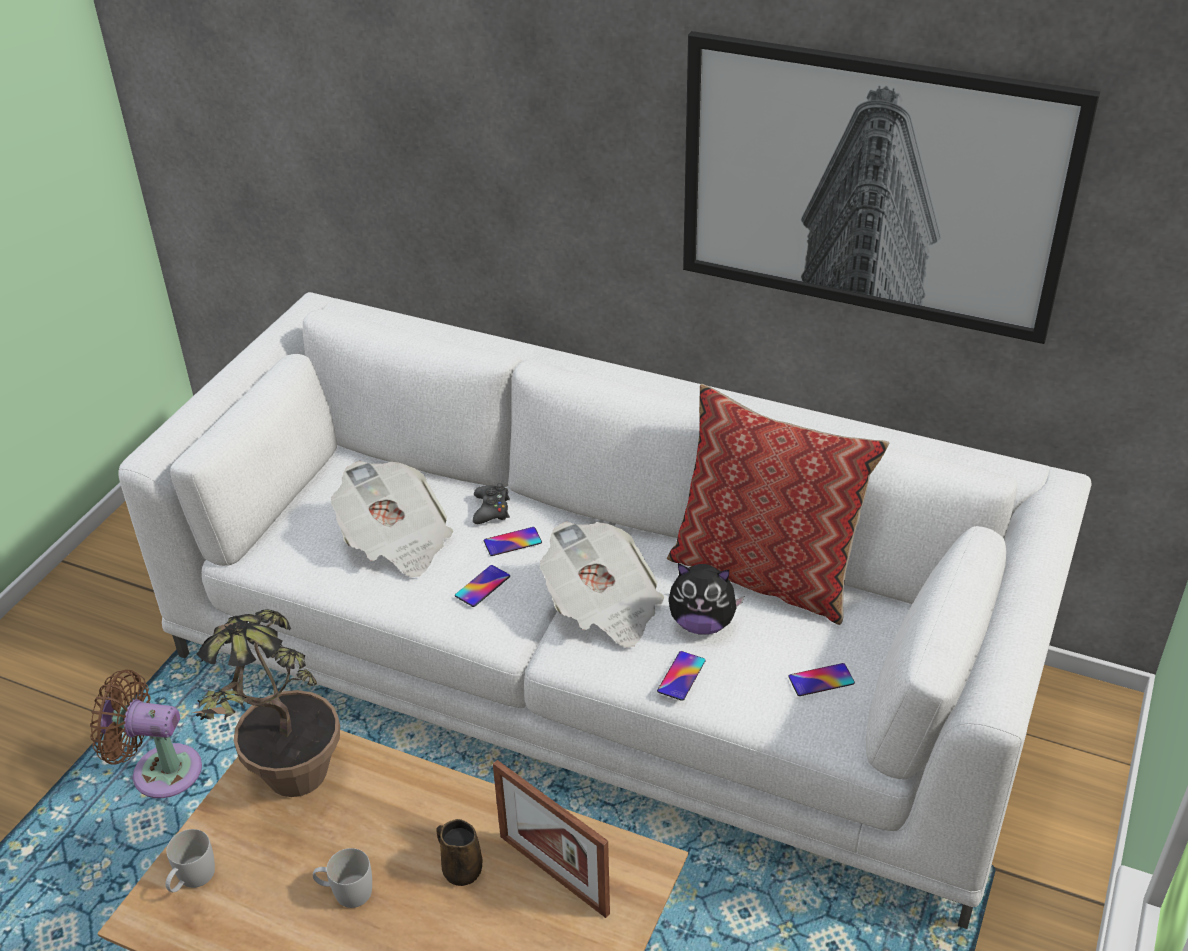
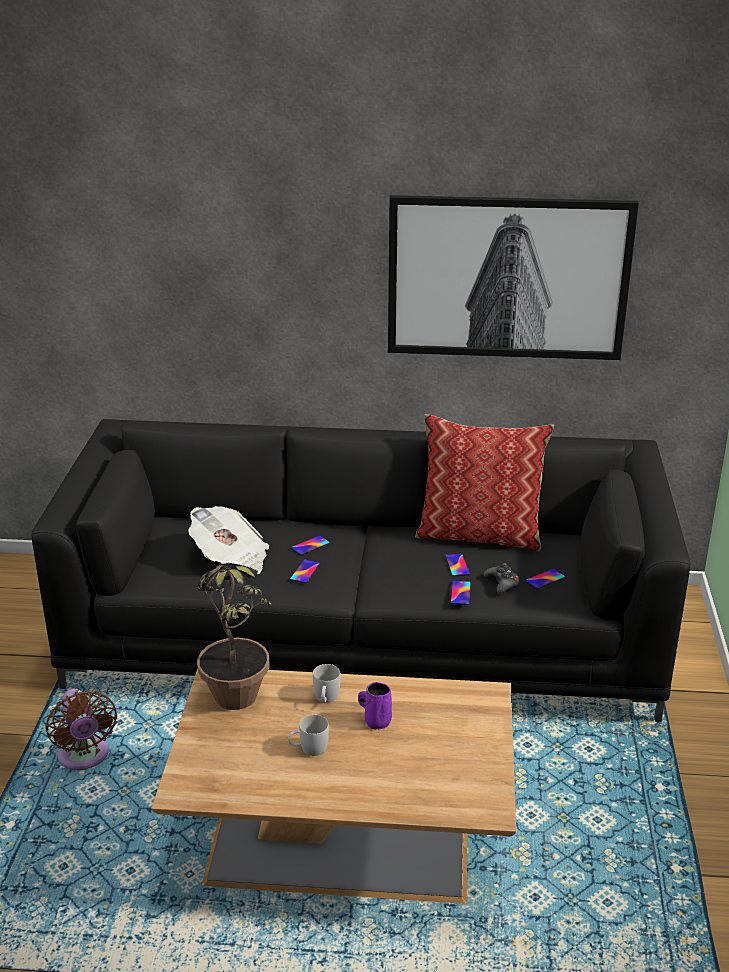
camera: 20 degrees left, 10 degrees down
(160, 771) = (84, 757): brown fan -> brown fan turned 105 degrees counterclockwise
(191, 879) = (199, 765): white mug -> white mug (326, 699)
(461, 869) = (376, 721): brown mug -> purple mug
(491, 510) = (285, 531): black game controller -> black game controller (502, 583)
(553, 874) = (436, 710): picture frame -> none
(600, 667) = (365, 636): white sofa -> black sofa
(603, 607) = (390, 568): newspaper -> none
(702, 623) = (457, 565): plush toy -> phone

